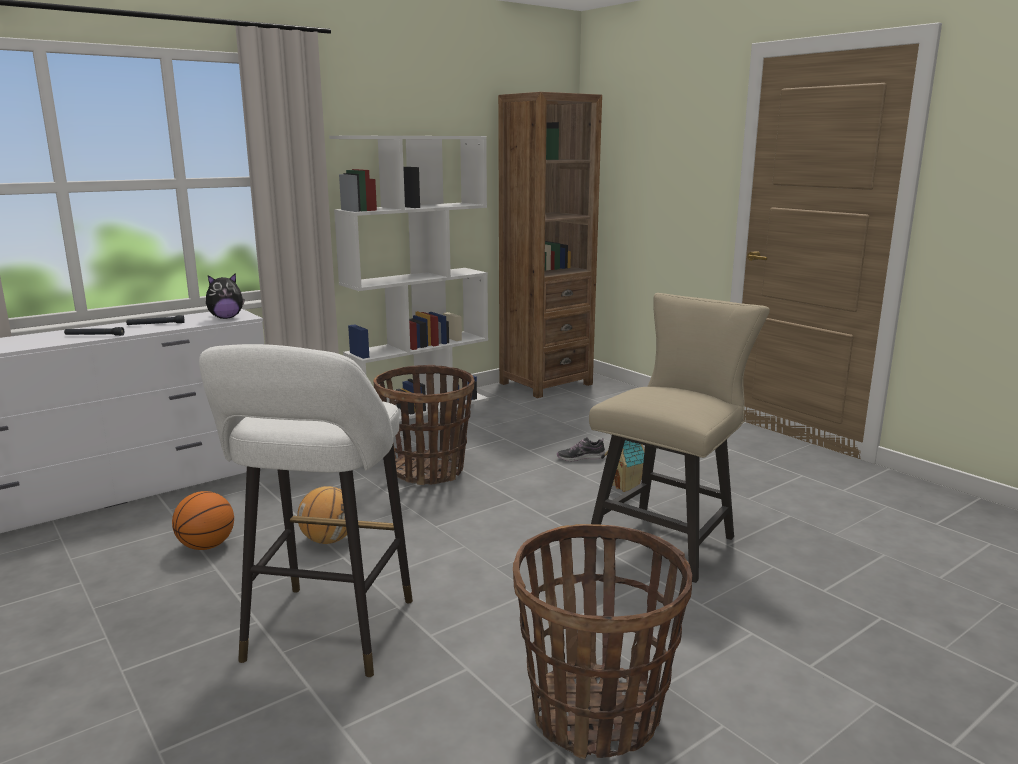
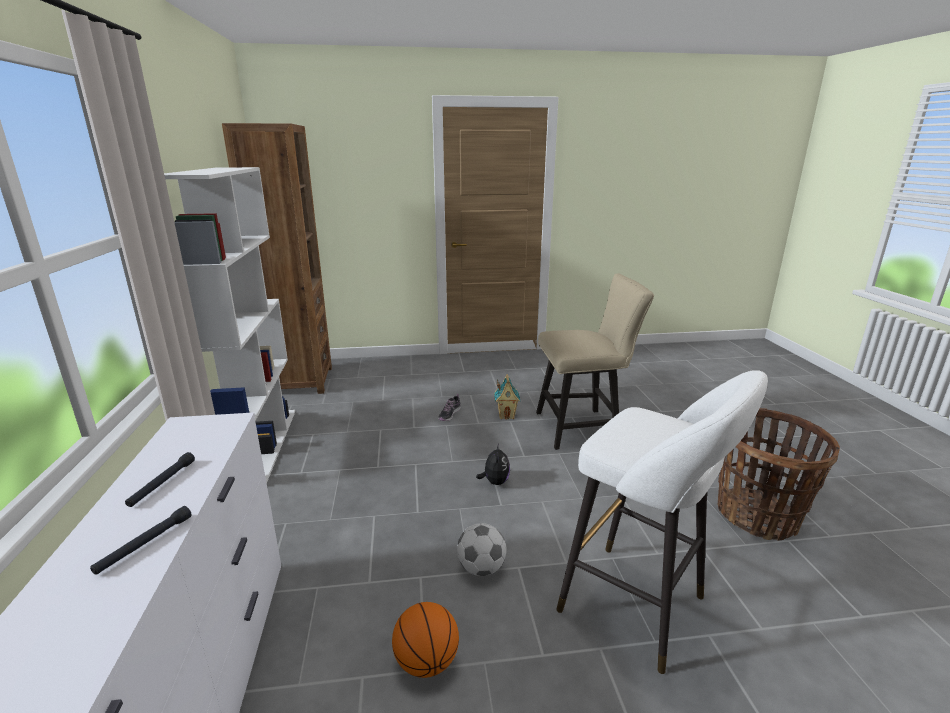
camera: 60 degrees left, 5 degrees up
(226, 318) = (215, 432): plush toy -> plush toy (495, 482)
(329, 540) = (481, 568): basketball -> football
(427, 470) = (398, 480): basket -> none
(668, 538) = (583, 427): beige chair -> beige chair turned 105 degrees clockwise

